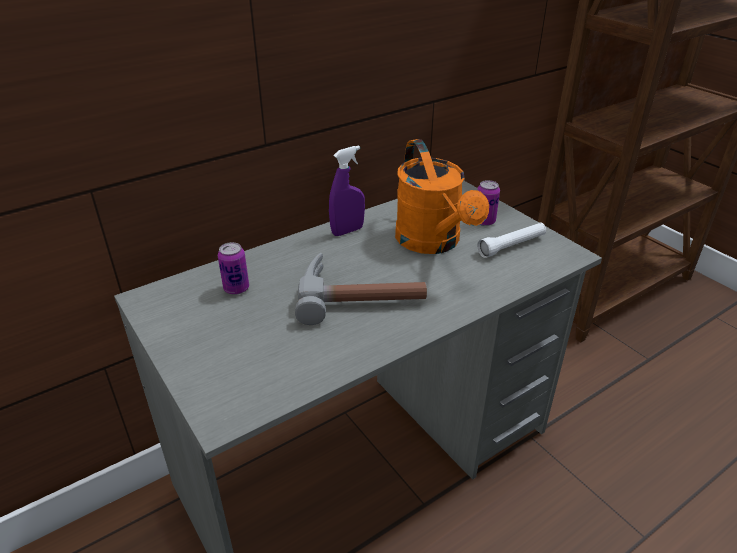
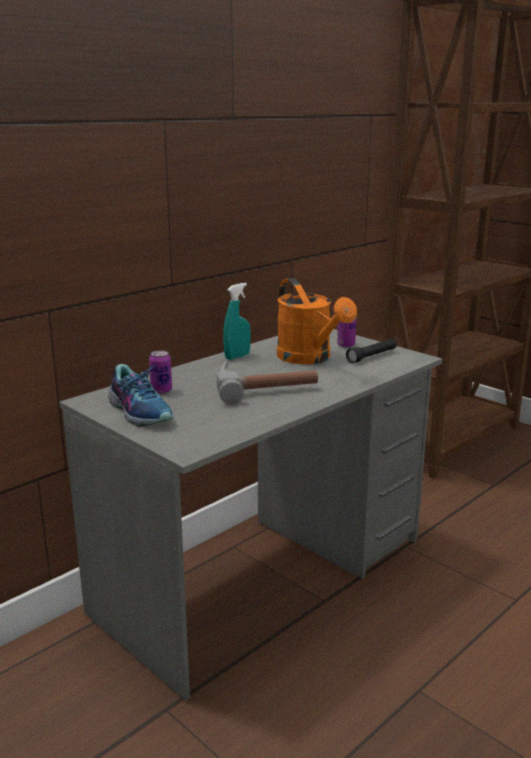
camera: 10 degrees left, 15 degrees down
(197, 327) = (141, 411): none -> shoe
(347, 231) = (237, 356): purple spray bottle -> turquoise spray bottle
(511, 246) = (372, 356): white flashlight -> black flashlight

